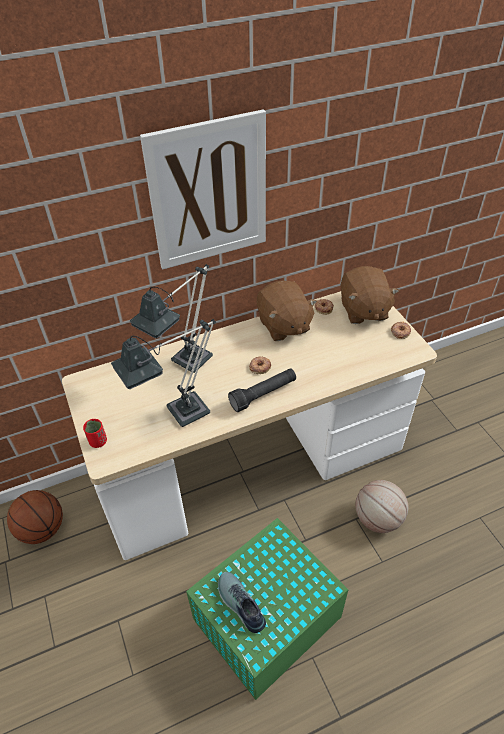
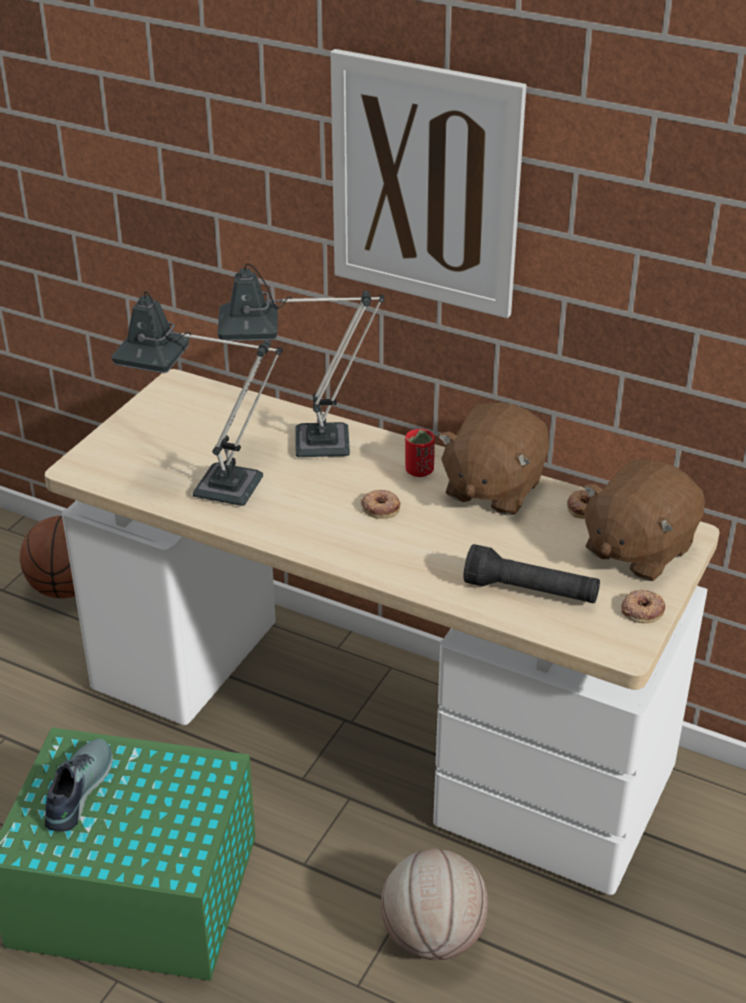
camera: 50 degrees right, 10 degrees down
(98, 441) = (101, 448): red cup -> red cup (419, 470)
(263, 394) = (331, 536): black flashlight -> black flashlight (530, 592)

